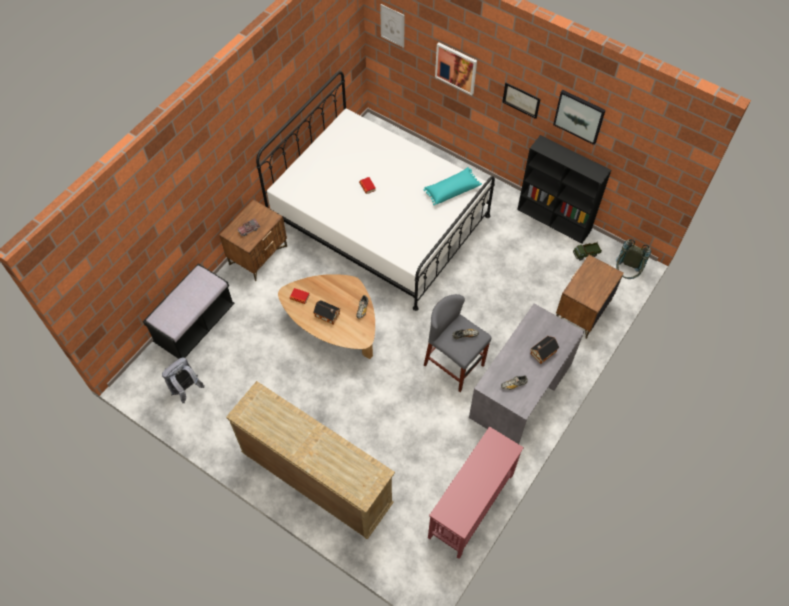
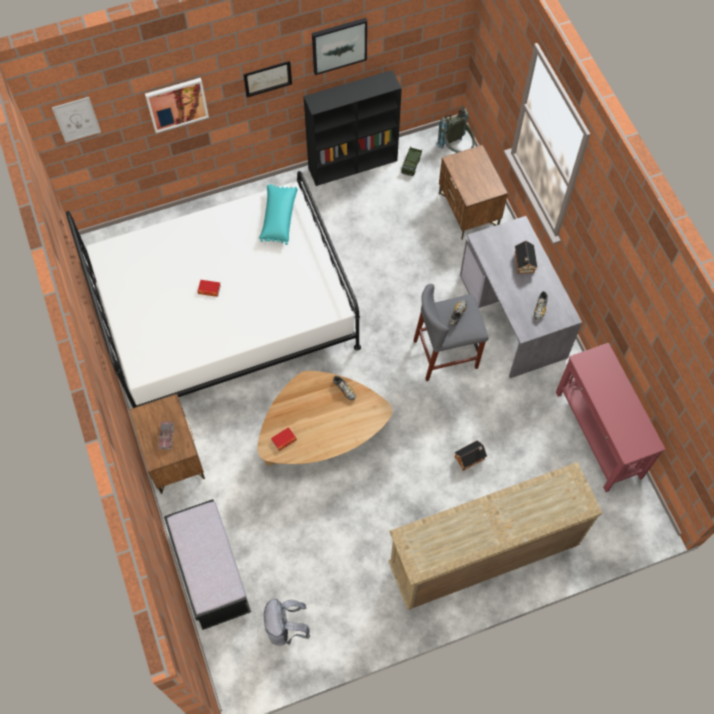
camera: 55 degrees left, 5 degrees up
(328, 315) = (327, 426): toy house -> toy house (470, 458)

